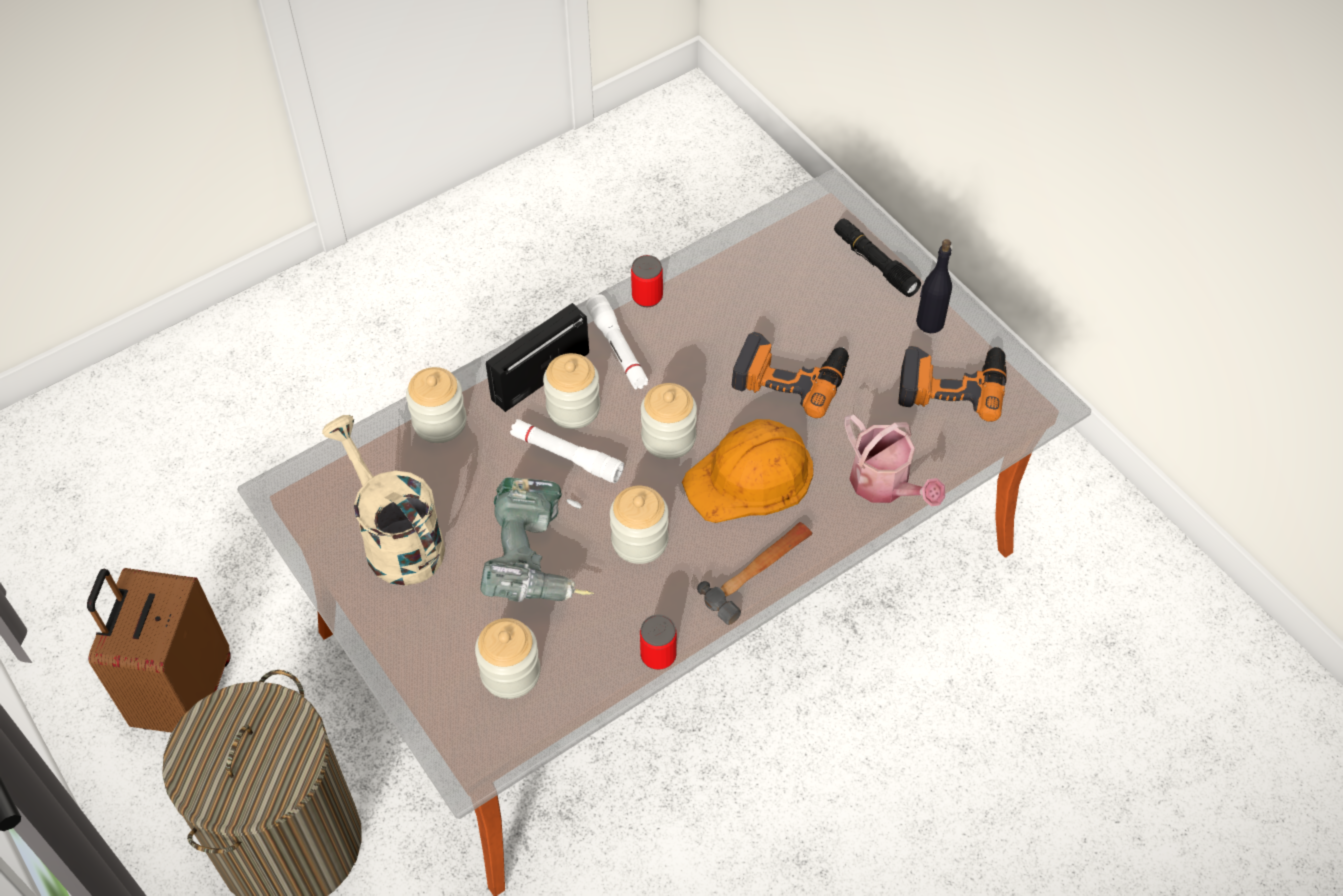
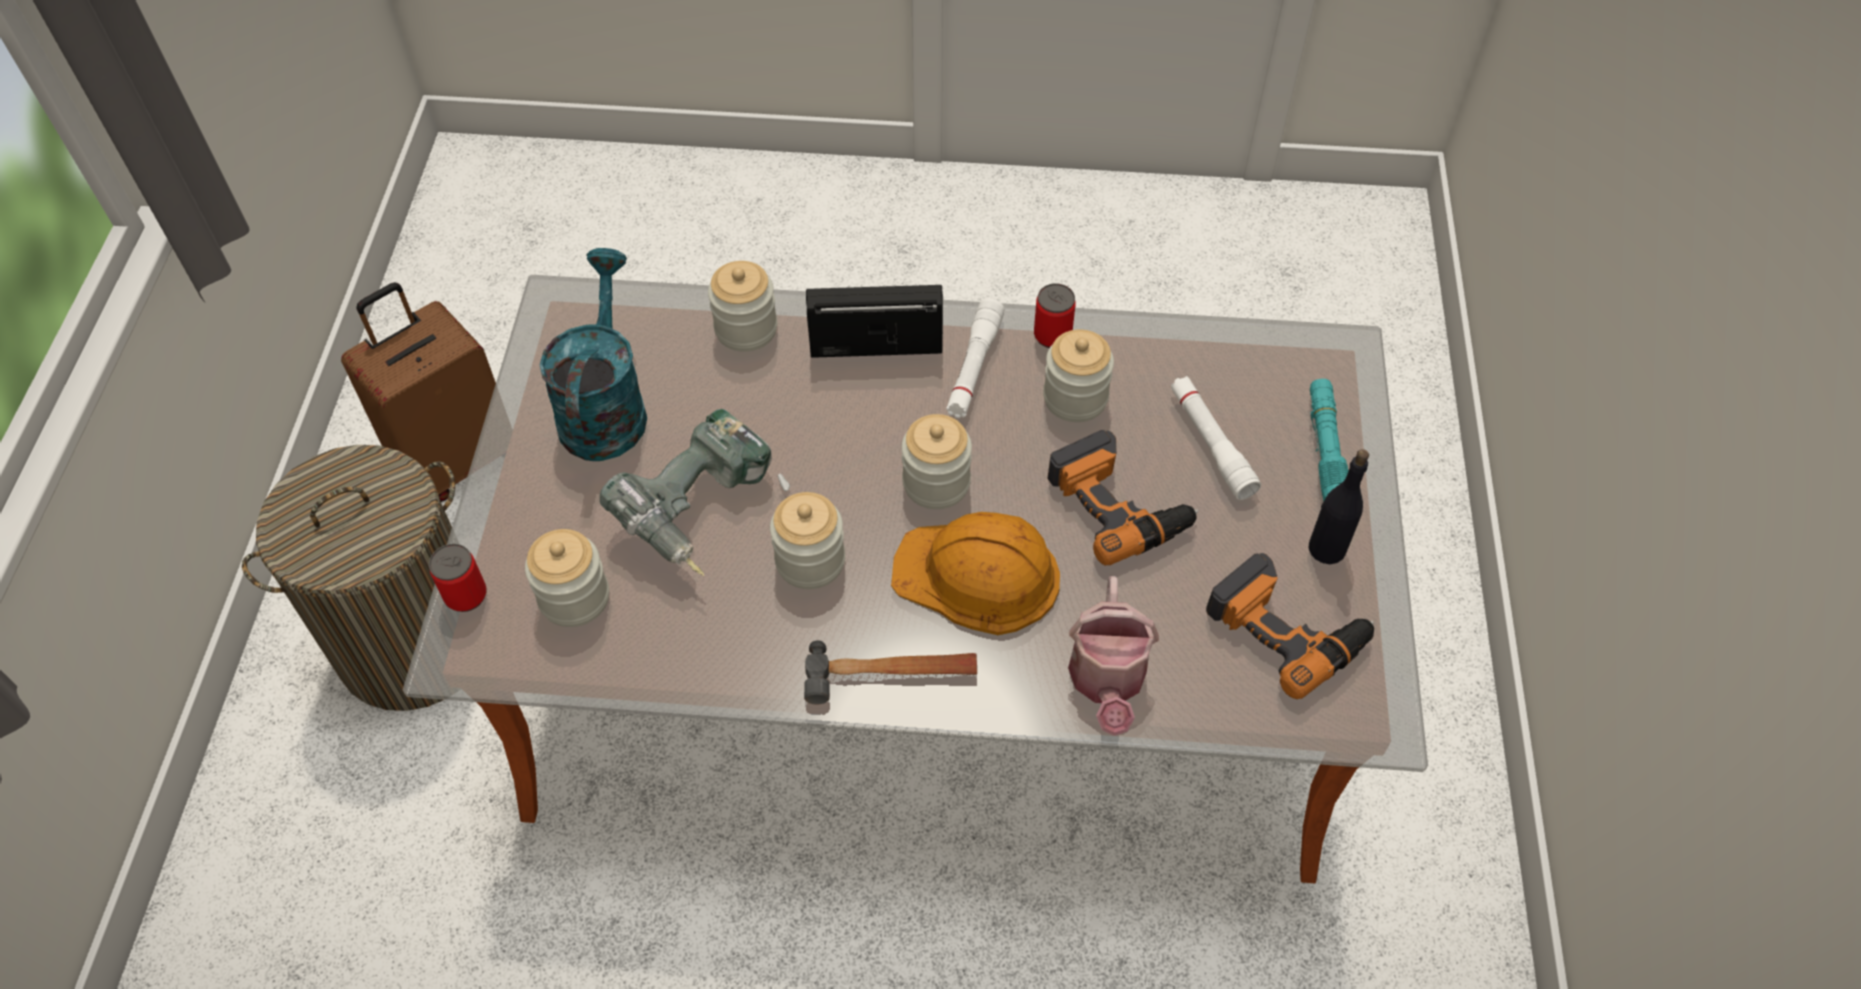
camera: 40 degrees right, 0 degrees up
(395, 538) = (605, 406): beige watering can -> turquoise watering can
(566, 456) = (824, 435): white flashlight -> white flashlight (1211, 444)
(573, 408) = (876, 395): jar -> jar (1075, 398)
(658, 655) = (716, 682): can -> can (466, 595)
(874, 263) = (1325, 449): black flashlight -> turquoise flashlight

